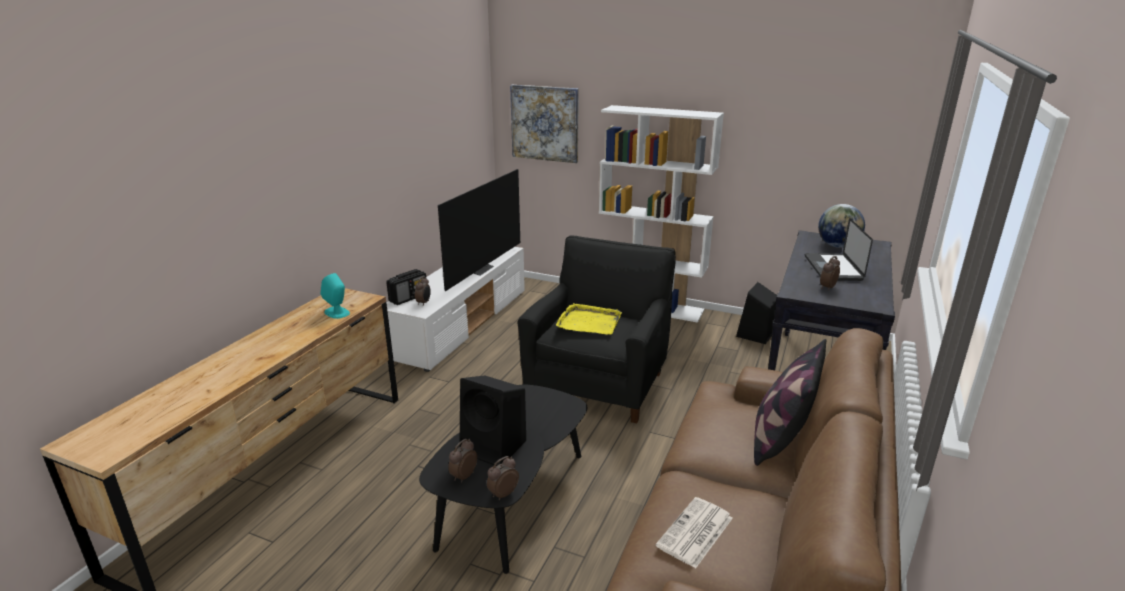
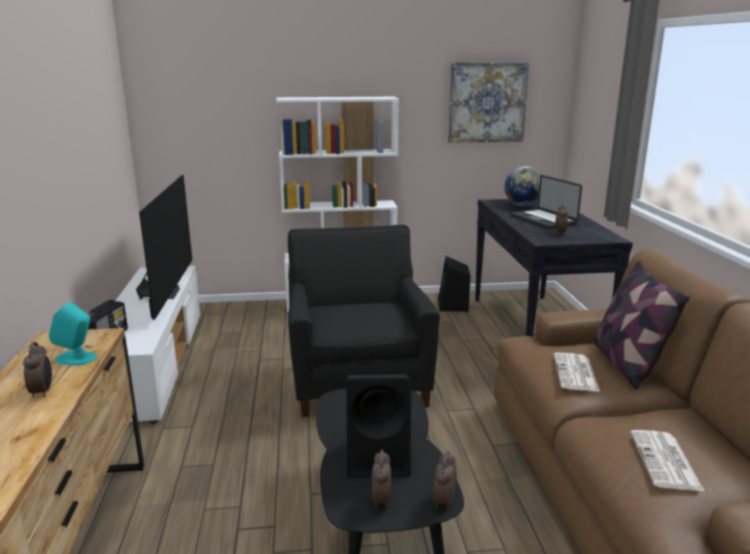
camera: 30 degrees left, 5 degrees down
(424, 303) = (132, 339): alarm clock -> alarm clock (42, 392)
(545, 123) = (197, 124): picture -> picture (487, 102)
(589, 322) = (353, 313): yellow tray -> none
(717, 432) = (576, 373): none -> newspaper

